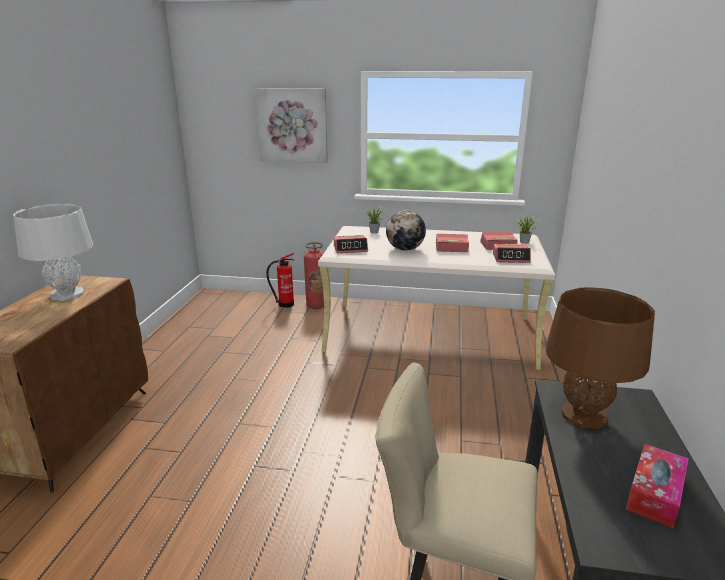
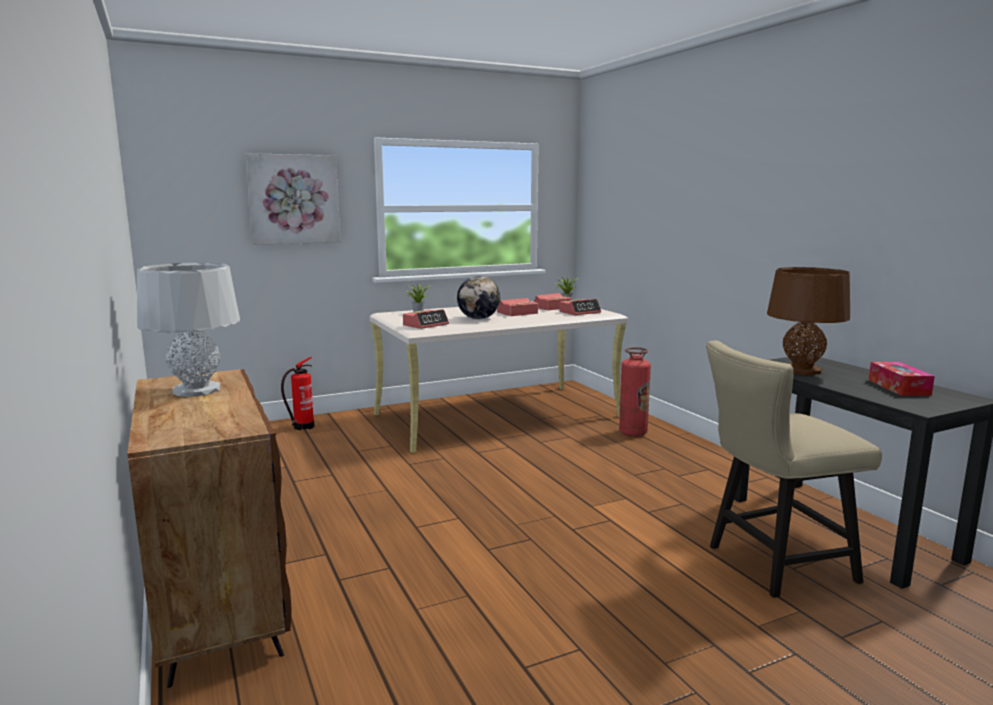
camera: 35 degrees left, 10 degrees down
(316, 305) = (343, 420): fire extinguisher -> fire extinguisher (633, 433)

